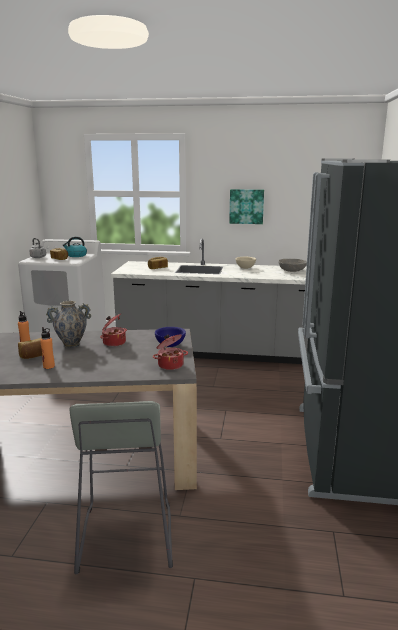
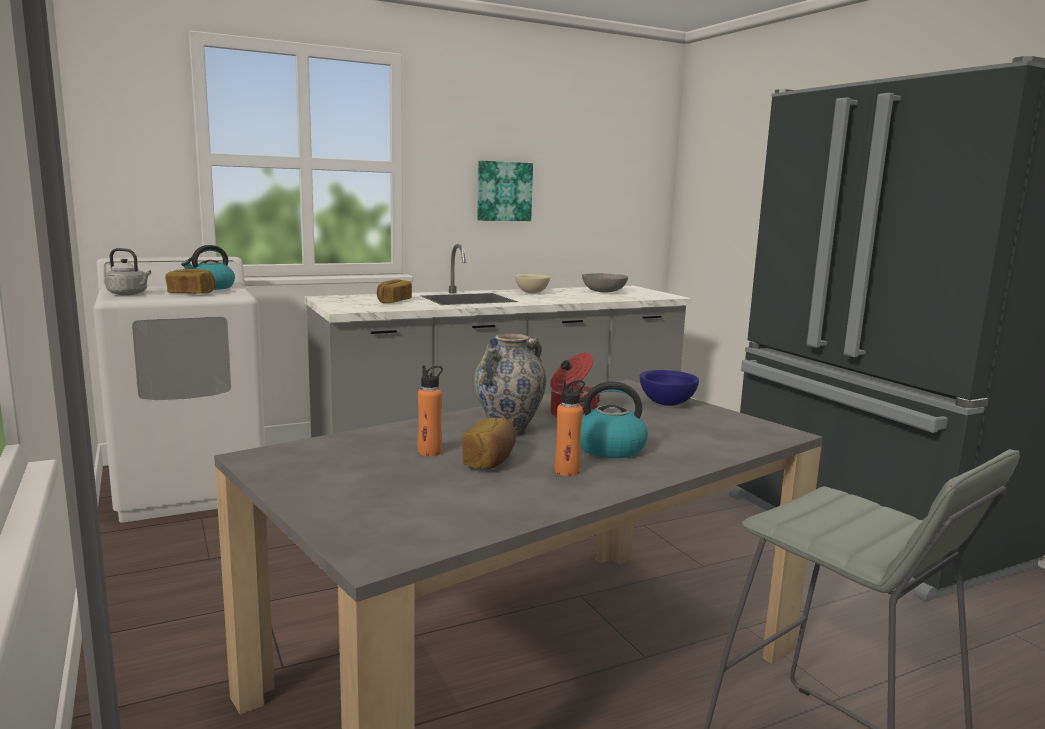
camera: 35 degrees left, 5 degrees down
(87, 361) = (608, 448): none -> kettle
(170, 365) = (742, 427): cooking pot -> none

